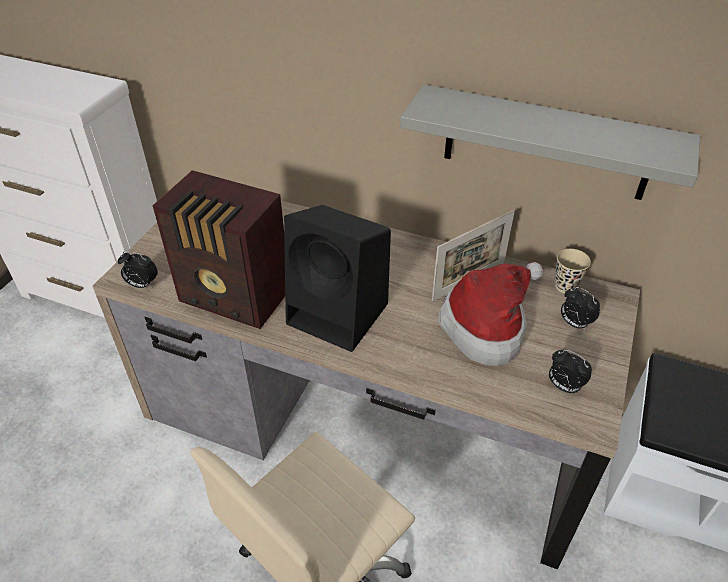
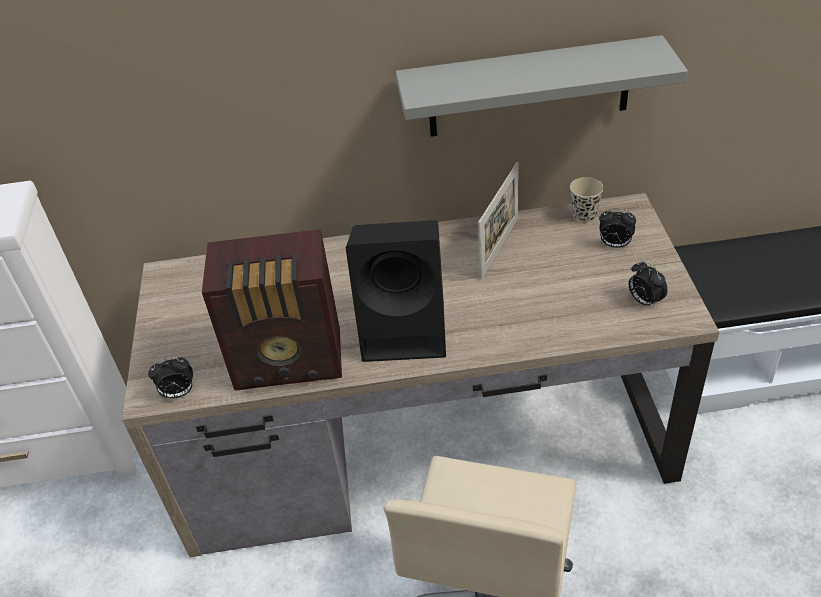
camera: 25 degrees left, 0 degrees up
(487, 326) = (545, 280): hat -> none
(563, 386) = (644, 301): alarm clock -> alarm clock turned 45 degrees clockwise

